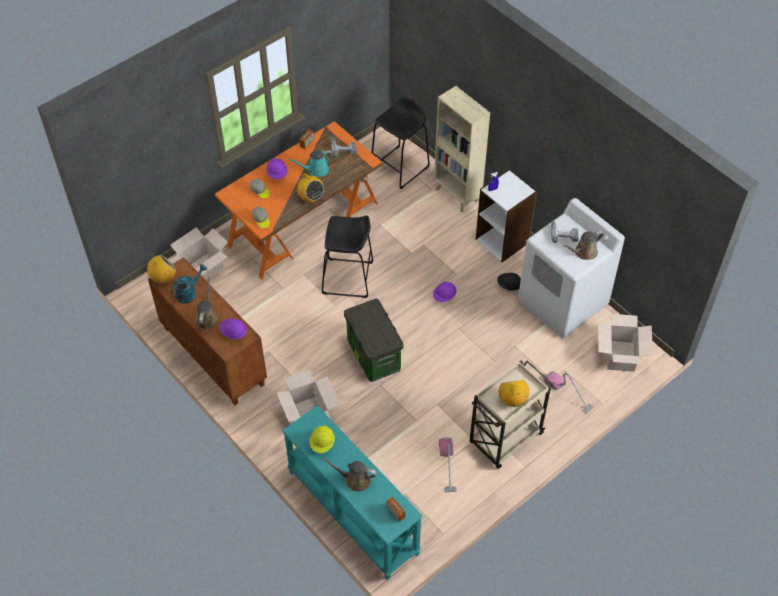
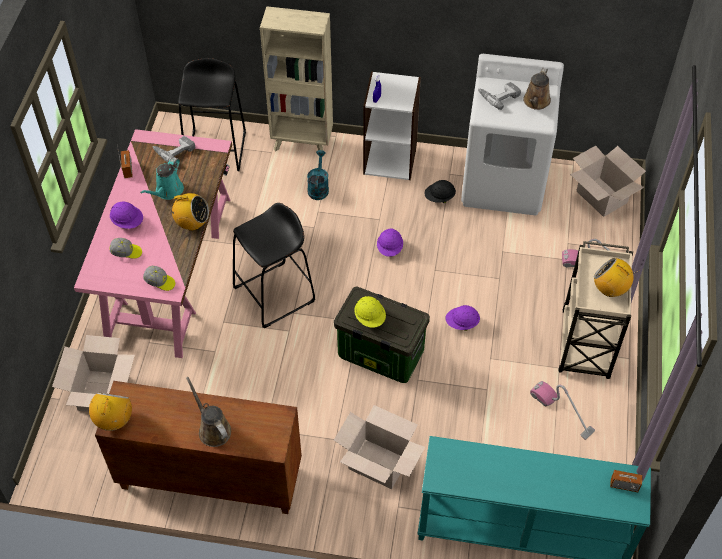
camera: 40 degrees left, 0 degrees up
(189, 293) = (163, 415): turquoise watering can -> turquoise watering can (318, 187)
(233, 333) = (261, 424): purple hard hat -> purple hard hat (462, 323)
(303, 223) = (169, 269): orange desk -> pink desk
(322, 443) = (478, 472): yellow hard hat -> yellow hard hat (370, 318)
(355, 480) = (550, 484): brown watering can -> none

